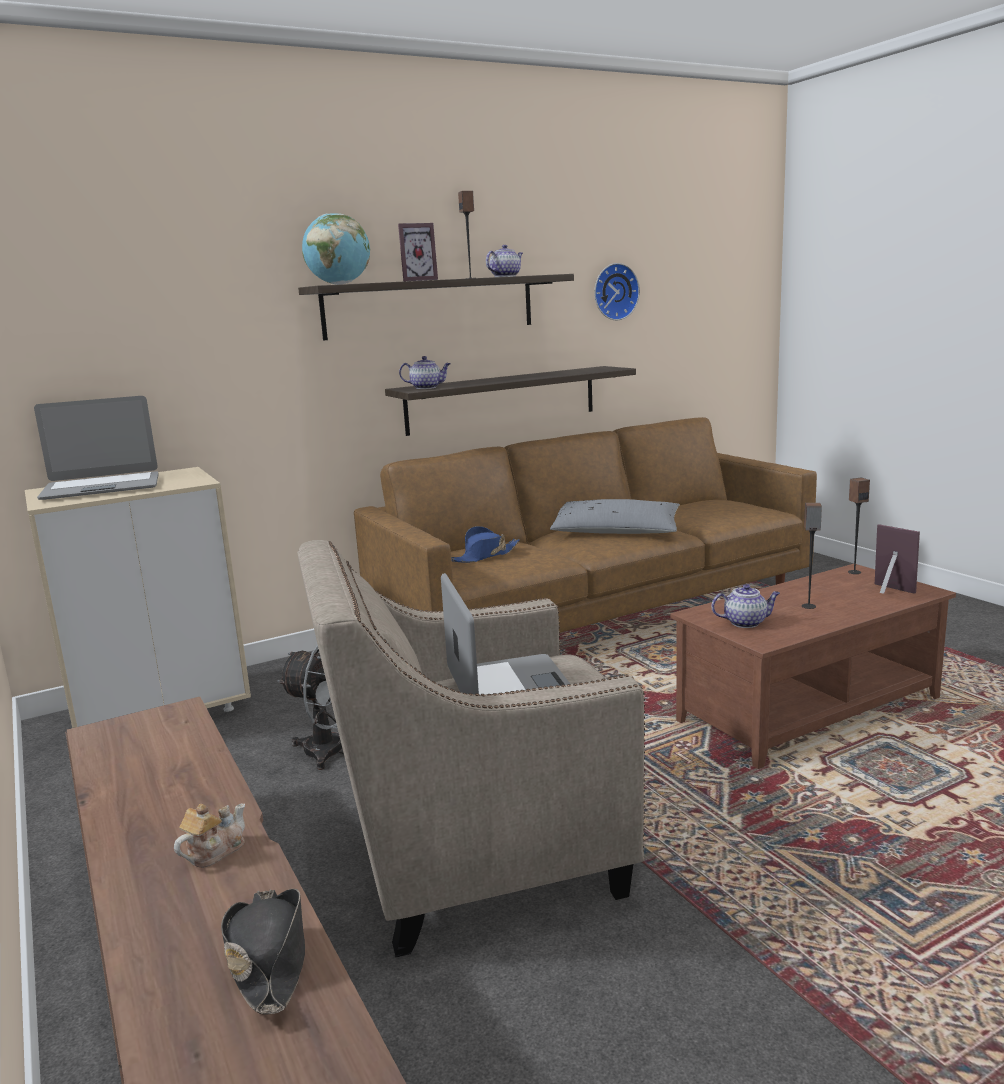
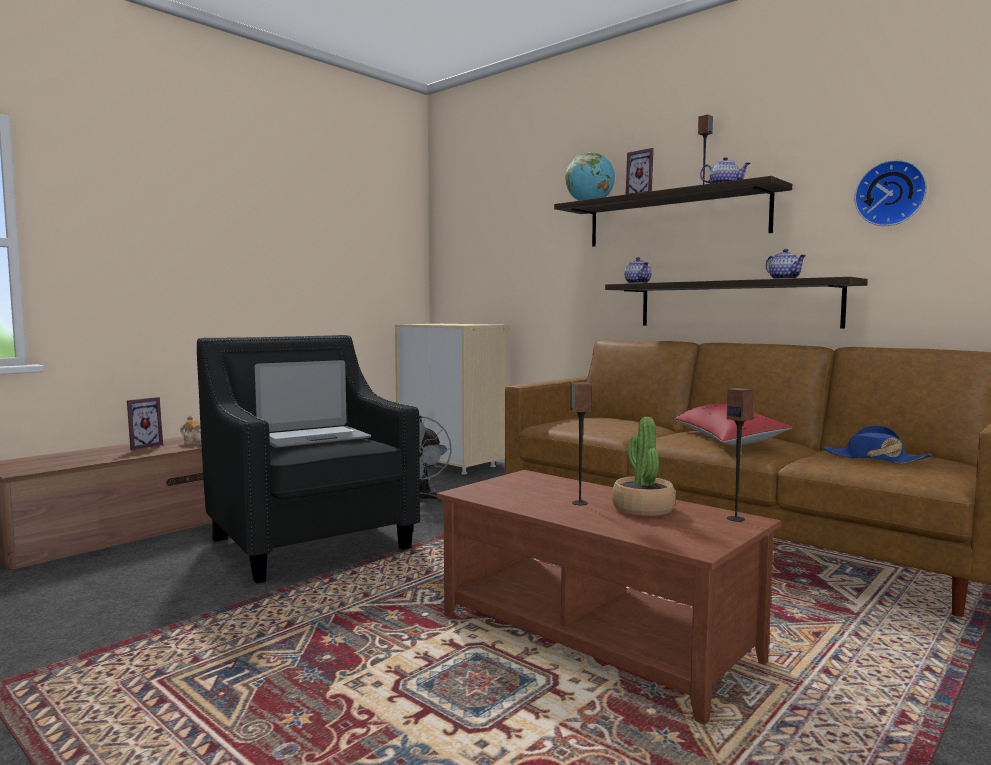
camera: 70 degrees right, 10 degrees down
(102, 488) = (446, 324): laptop -> none
(268, 958) = (108, 456): black hat -> none
(478, 852) = (310, 543): beige armchair -> black armchair
(484, 556) = (599, 421): blue hat -> blue hat (874, 459)
(615, 531) = (726, 439): grey pillow -> red pillow
(746, 622) = (512, 486): teapot -> teapot (785, 279)
(828, 591) = (642, 509): none -> potted plant
(889, 591) = (673, 531): picture frame -> picture frame (142, 446)

